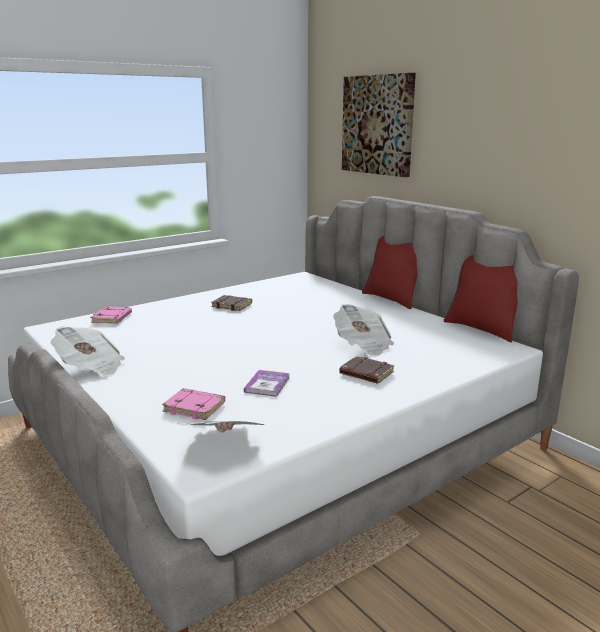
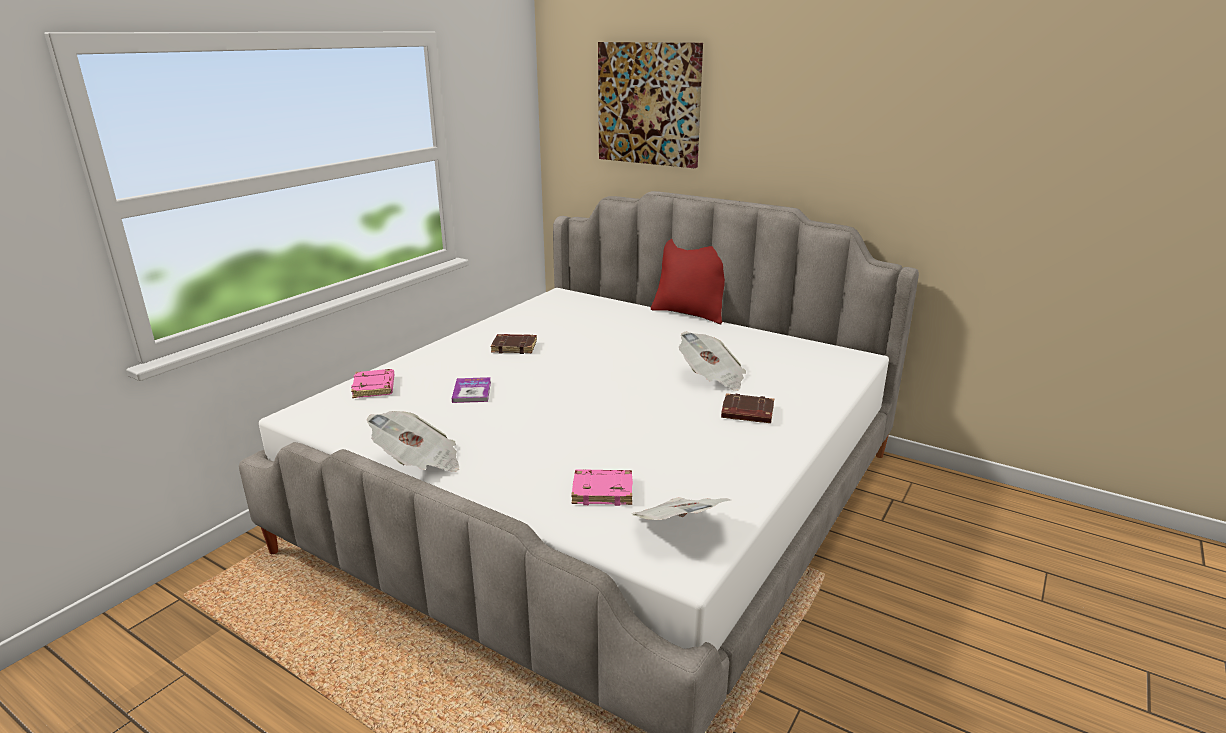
camera: 20 degrees left, 5 degrees up
(267, 384) = (655, 446): book -> book (472, 391)
(482, 329) = (813, 339): red pillow -> none

